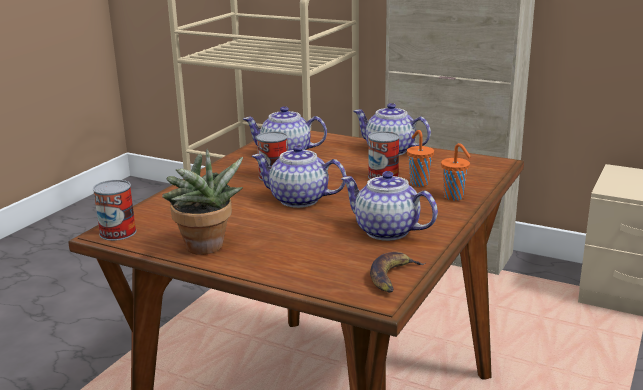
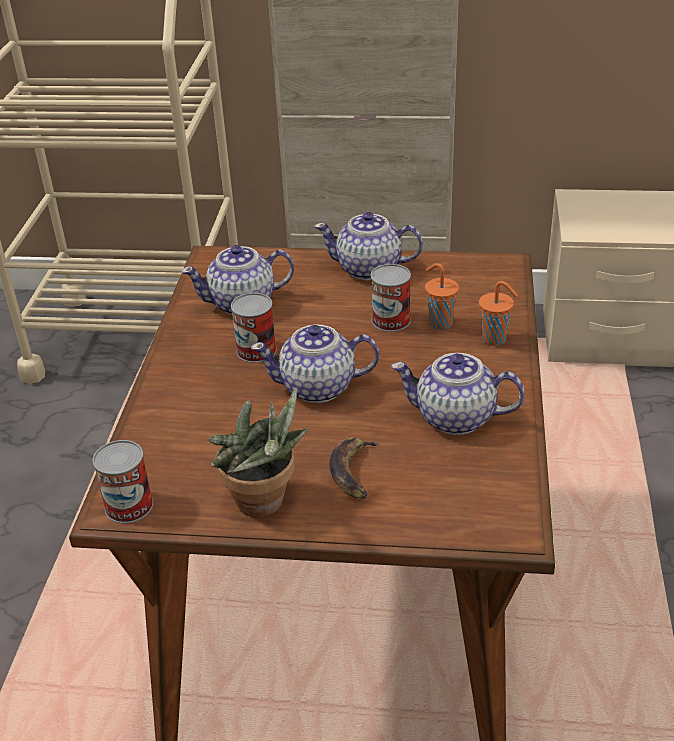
camera: 20 degrees left, 15 degrees up
(393, 277) = (509, 493): banana -> banana (354, 471)

